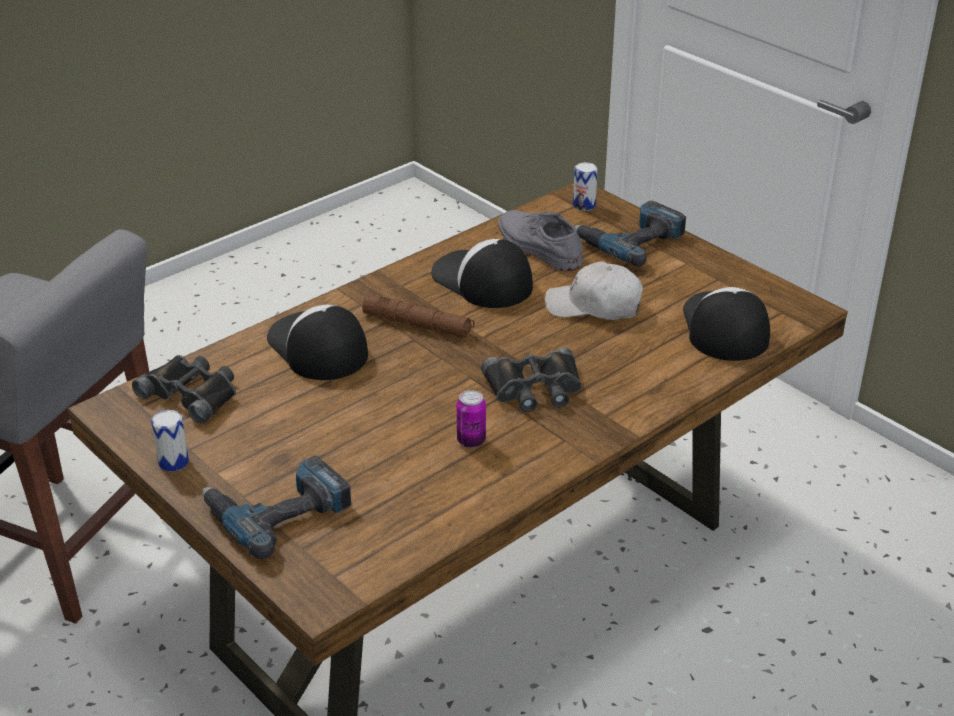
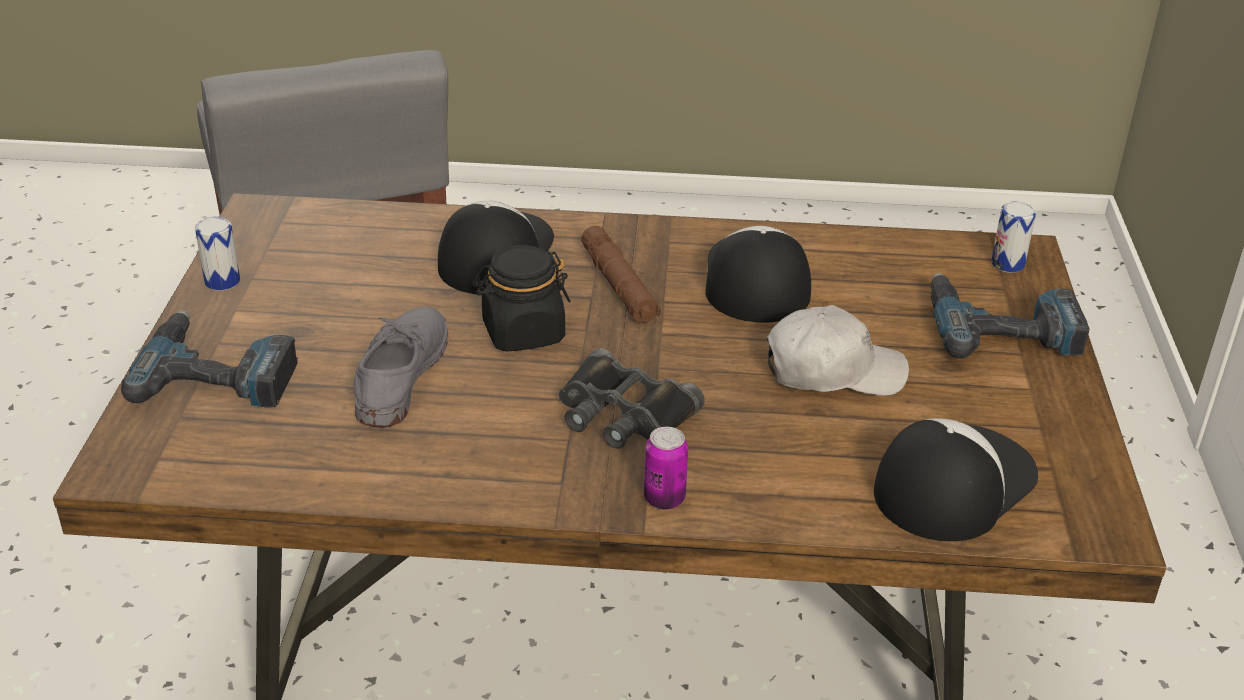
camera: 45 degrees right, 0 degrees up
(192, 394) = (332, 234): black binoculars -> none
(412, 380) = (523, 333): none -> black jar
(471, 441) = (474, 422): can -> can (664, 499)
(538, 246) = (877, 278): grey shoe -> grey shoe (401, 372)
(594, 306) = (833, 371): white cap -> white cap turned 120 degrees clockwise

